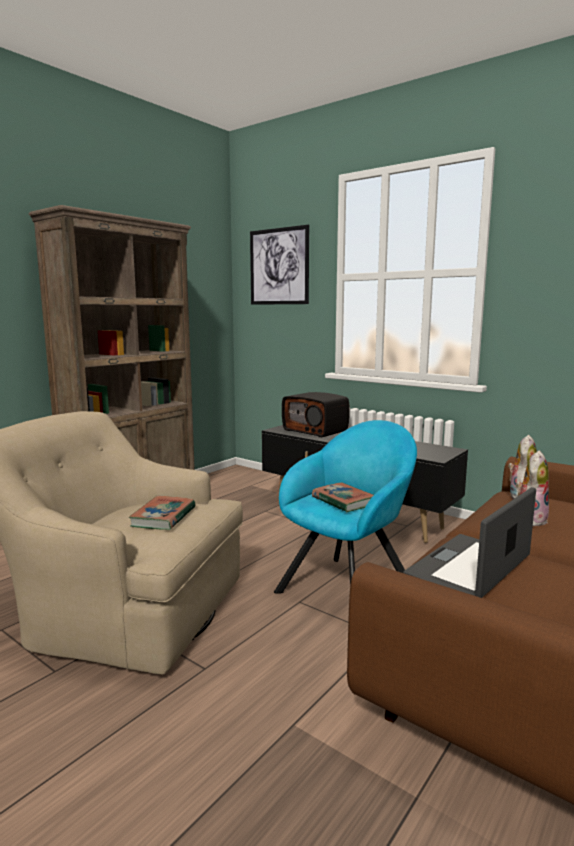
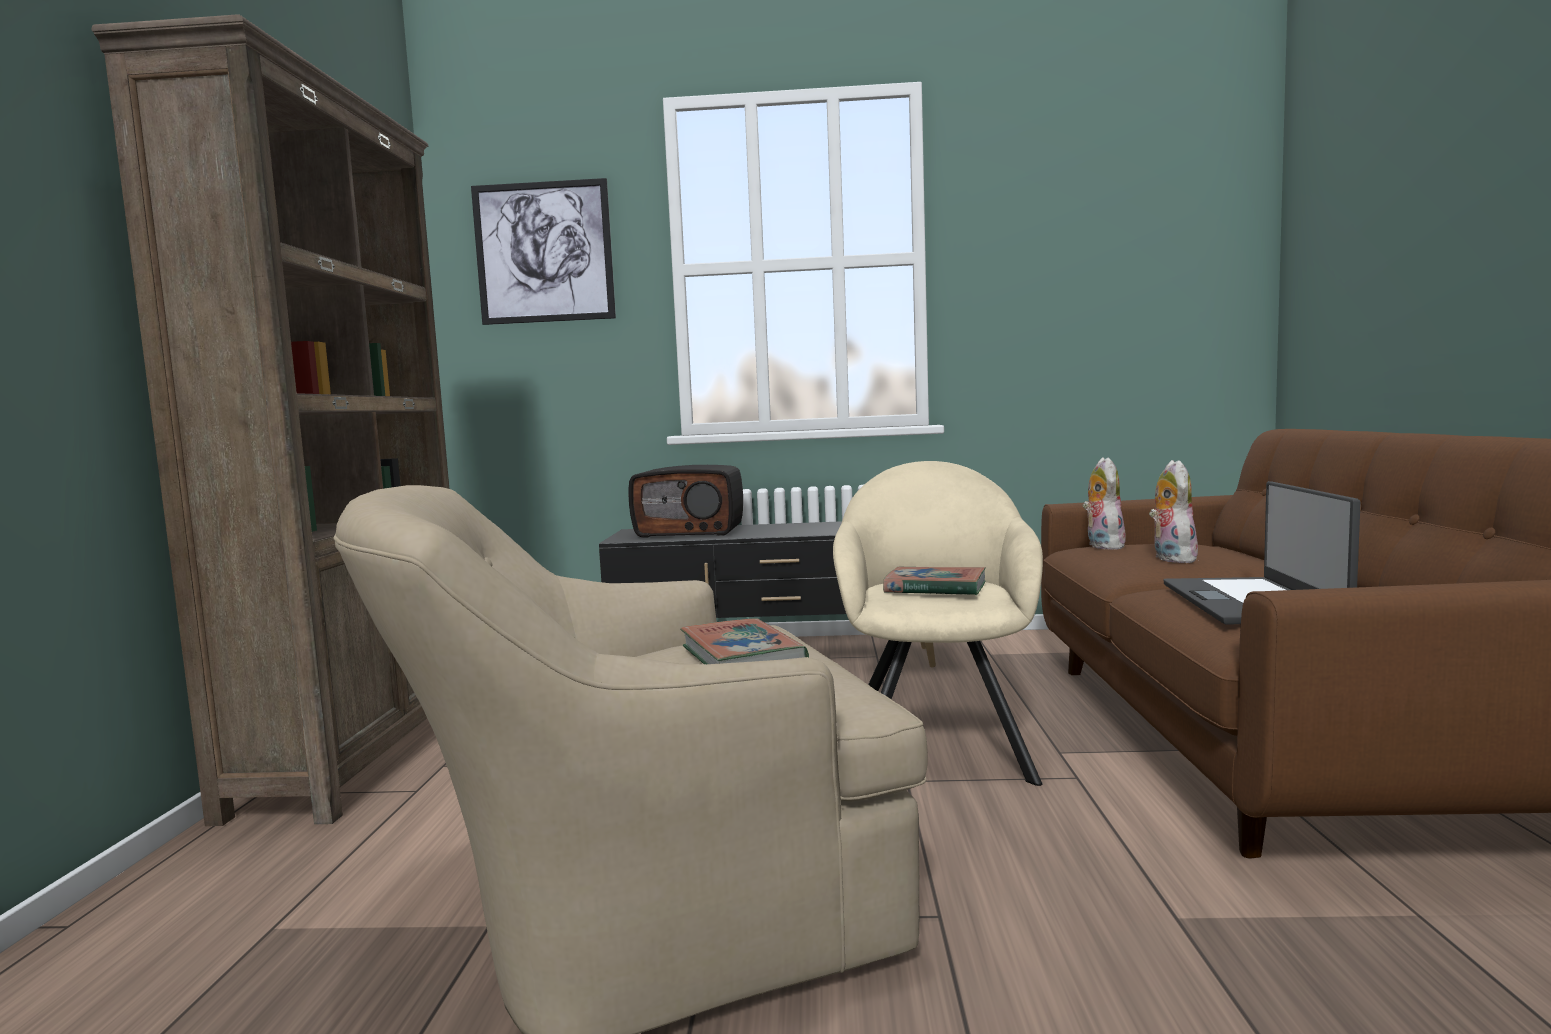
camera: 35 degrees left, 5 degrees down
(349, 587) = (937, 741): turquoise armchair -> beige armchair

